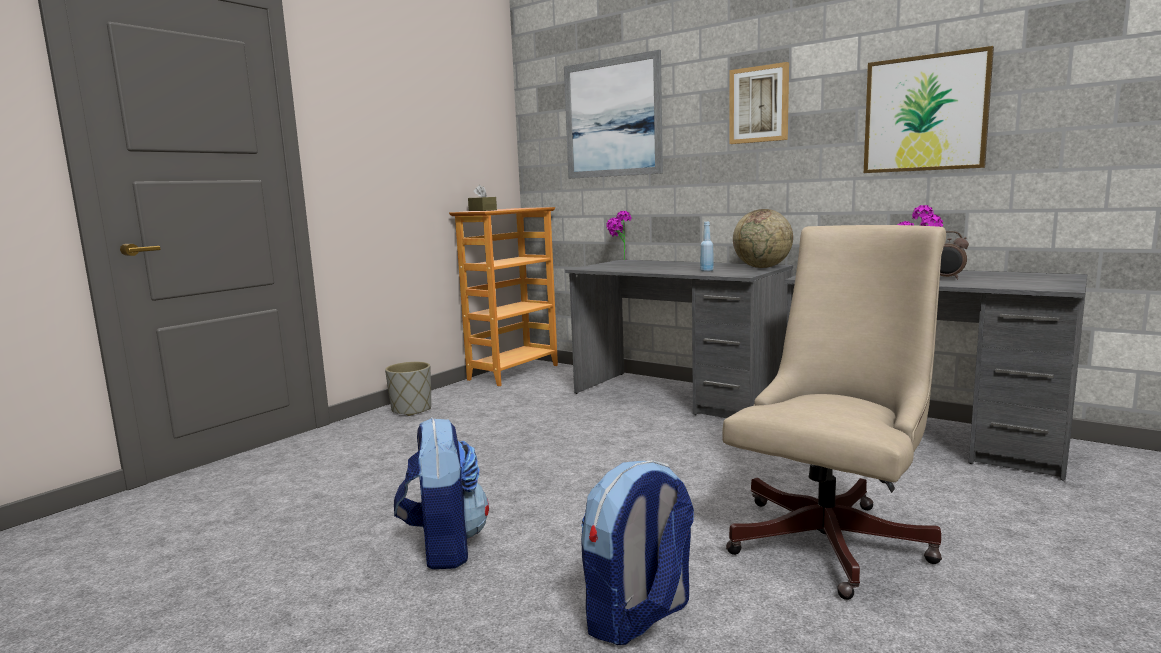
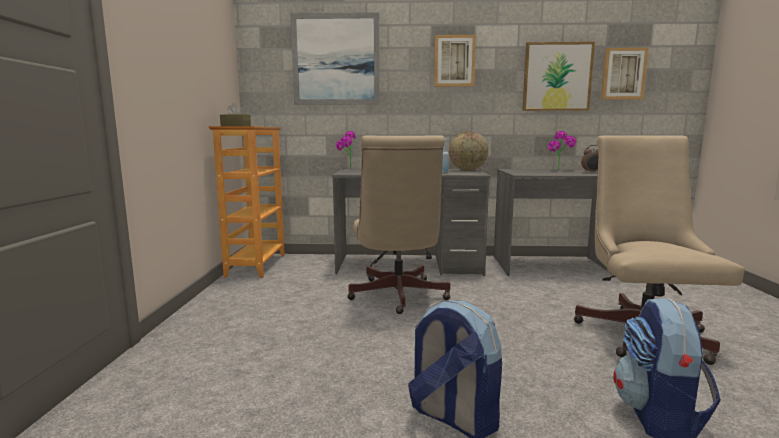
camera: 35 degrees left, 0 degrees up
(412, 410) = (213, 310): grey planter -> none
(596, 430) = (397, 297): none -> beige office chair
(1059, 96) = (623, 74): none -> picture

